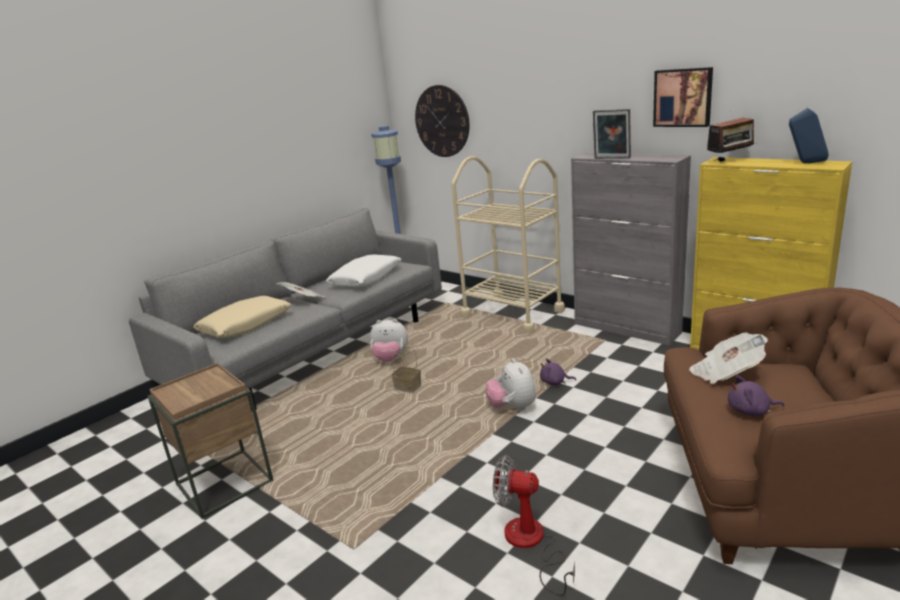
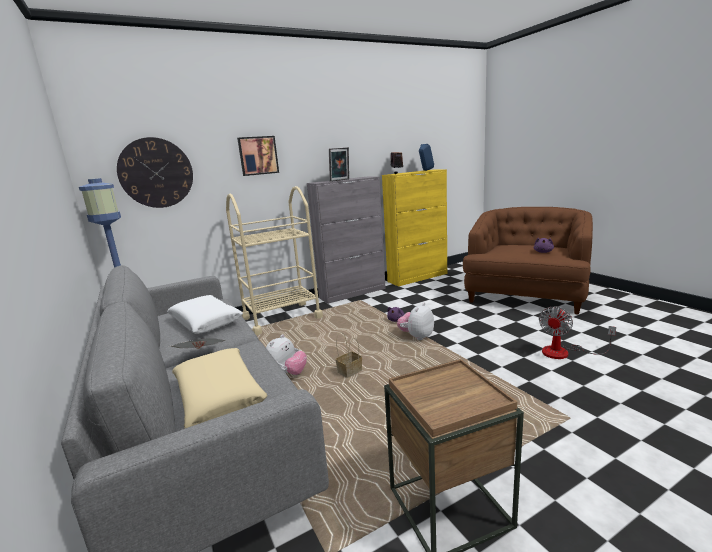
camera: 70 degrees left, 5 degrees down
(512, 407) = (416, 337): plush toy -> plush toy turned 120 degrees clockwise
(683, 97) = (359, 143): picture -> picture (258, 155)
(726, 373) = (506, 250): newspaper -> none

